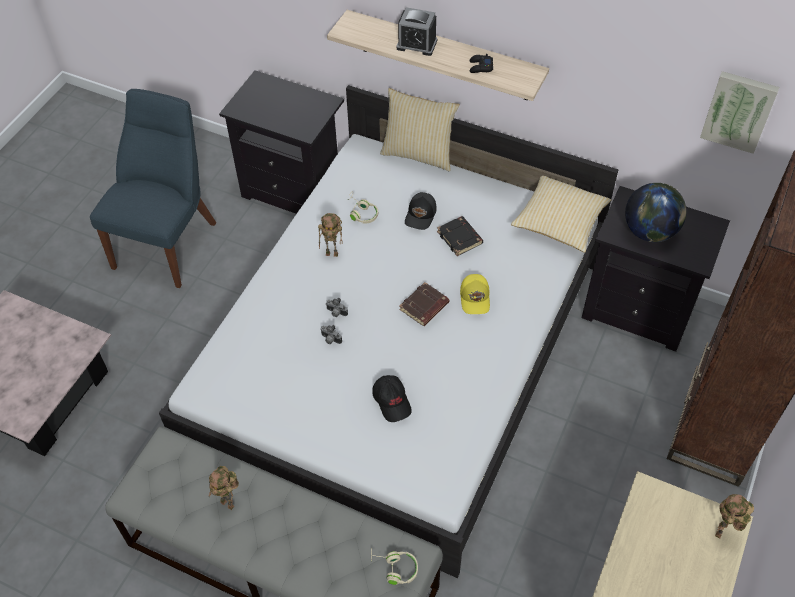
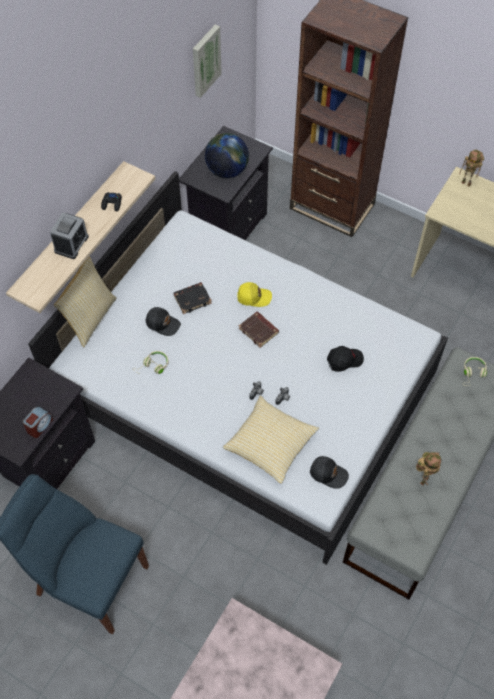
camera: 85 degrees left, 5 degrees up
(232, 392) = (328, 473): none -> black cap
(263, 119) = (39, 426): none -> alarm clock
(333, 253) = (193, 392): toy robot -> none
(559, 223) = (187, 233): pillow -> pillow (270, 444)

